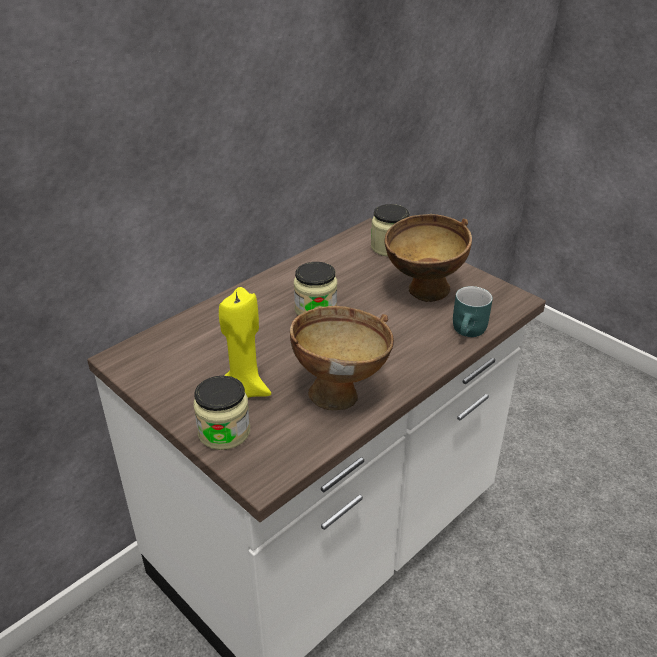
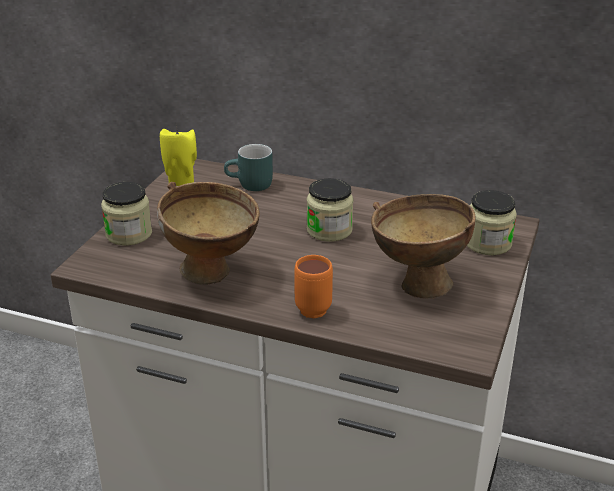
camera: 65 degrees right, 5 degrees down
(424, 351) = (312, 306): none -> orange mug
(470, 332) = (370, 329): turquoise mug -> turquoise mug (250, 186)

